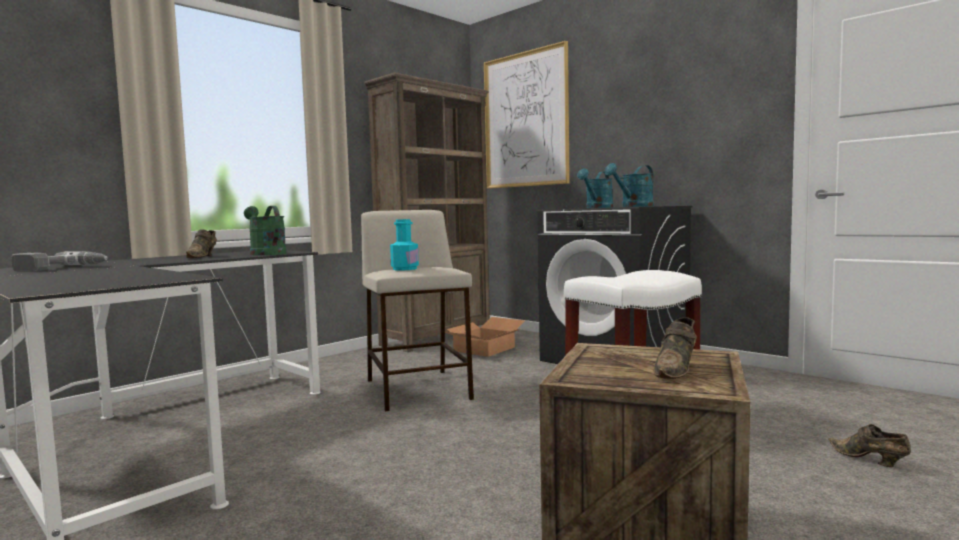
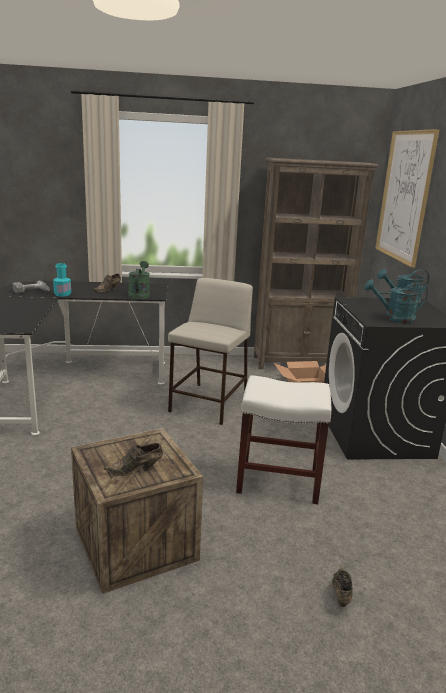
camera: 40 degrees right, 15 degrees up
(405, 269) = (195, 328): turquoise bottle -> turquoise bottle (62, 294)

